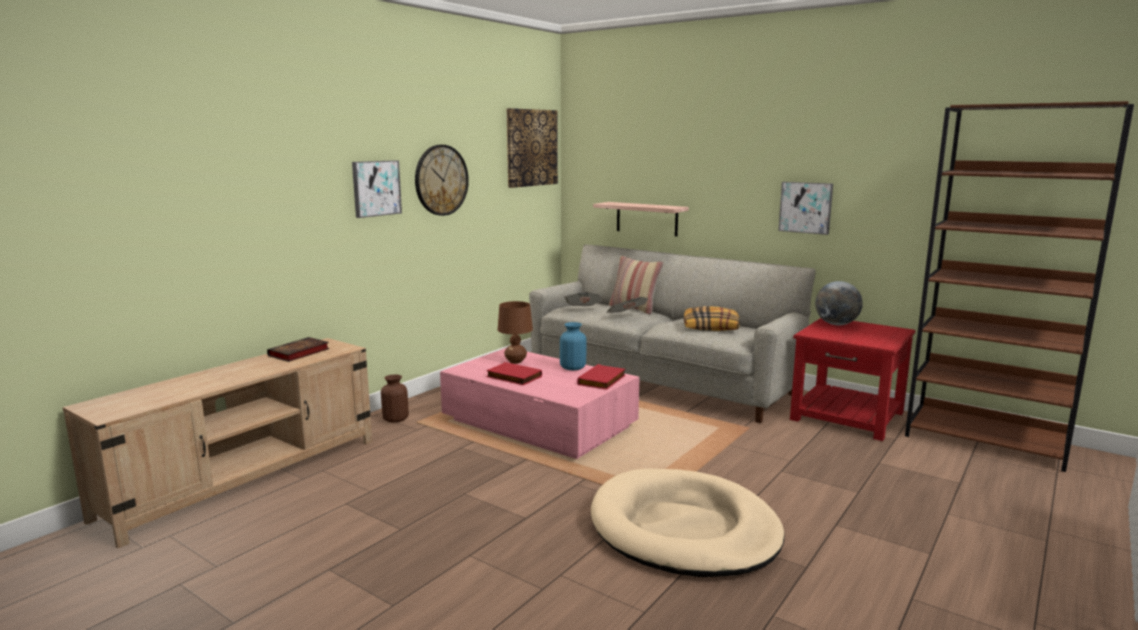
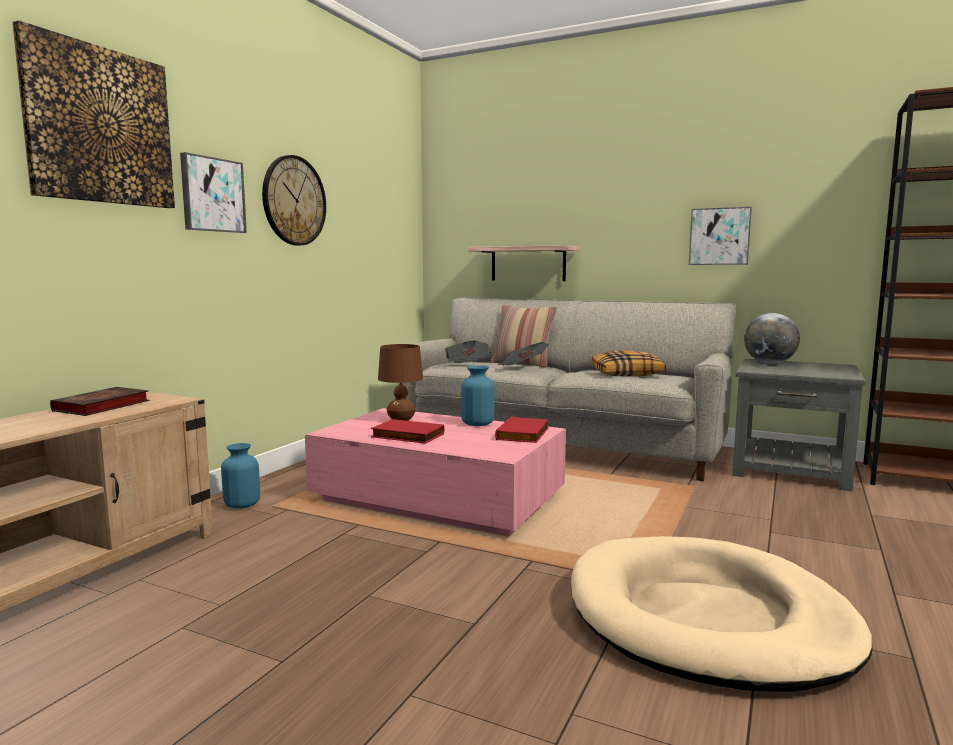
camera: 10 degrees left, 5 degrees down
(395, 419) = (242, 504): brown vase -> blue vase
(531, 148) = (393, 183): picture -> picture (100, 126)
(847, 416) = (790, 468): red side table -> grey side table

